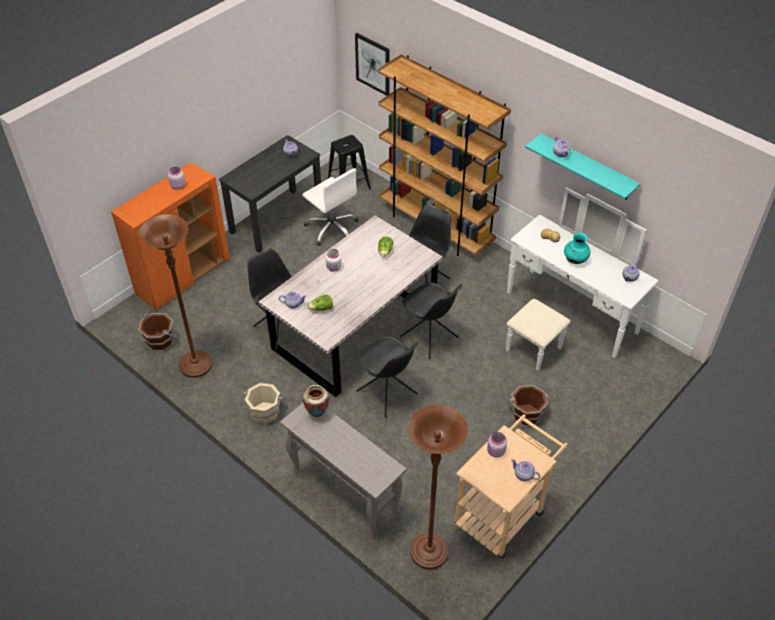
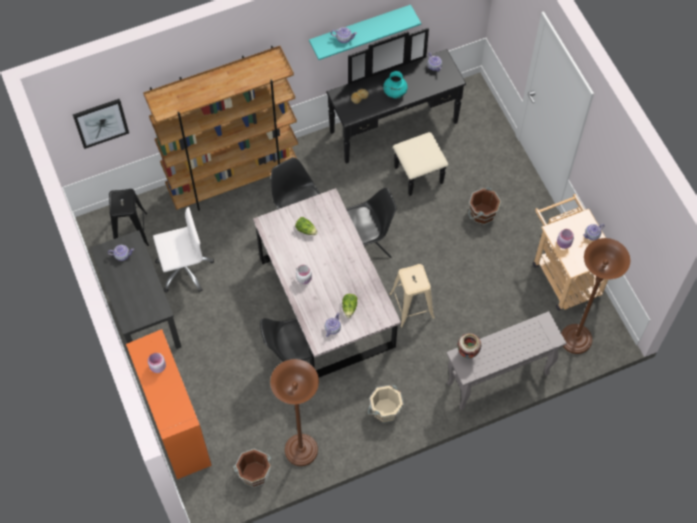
camera: 65 degrees left, 15 degrees up
(387, 393) = (411, 305): black chair -> beige stool
(563, 320) = (400, 138): white dresser -> black dresser

